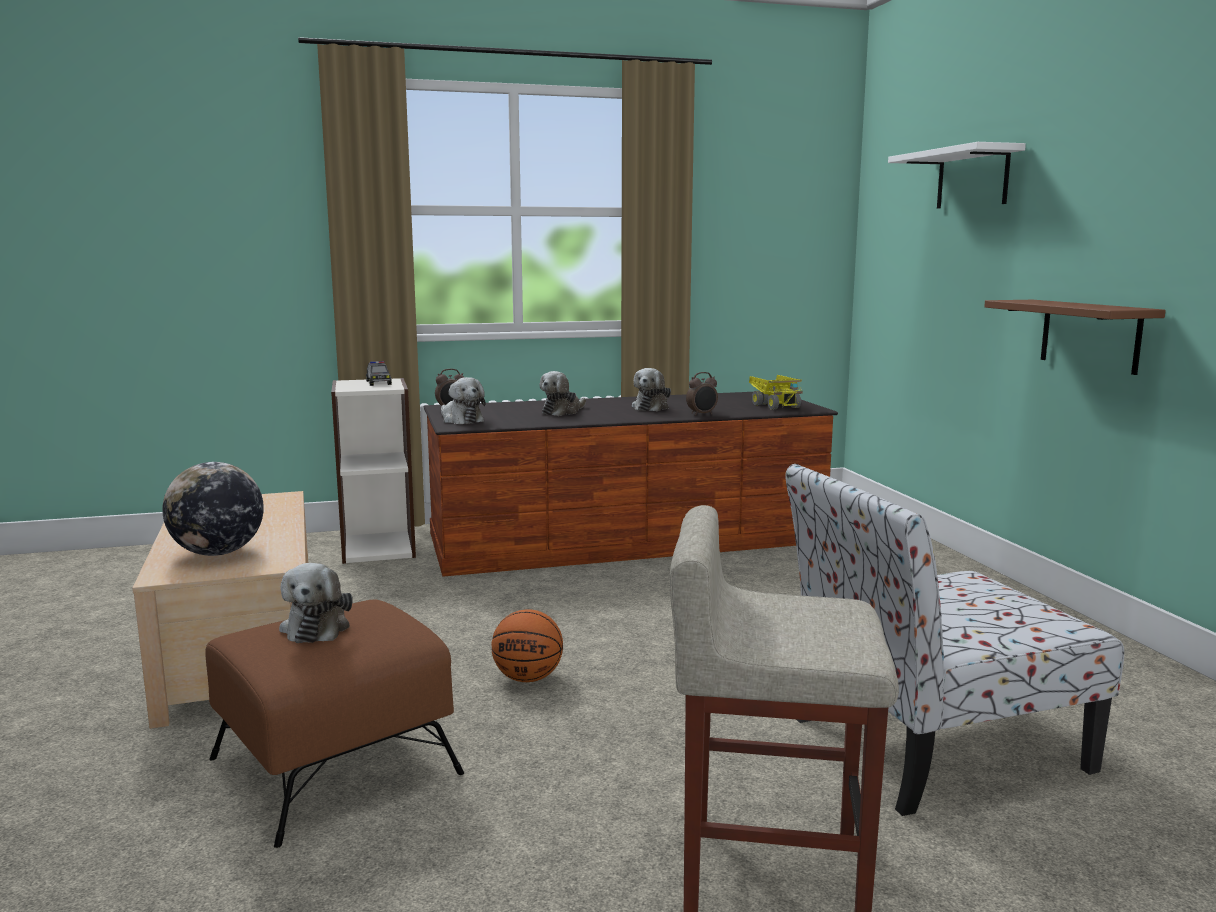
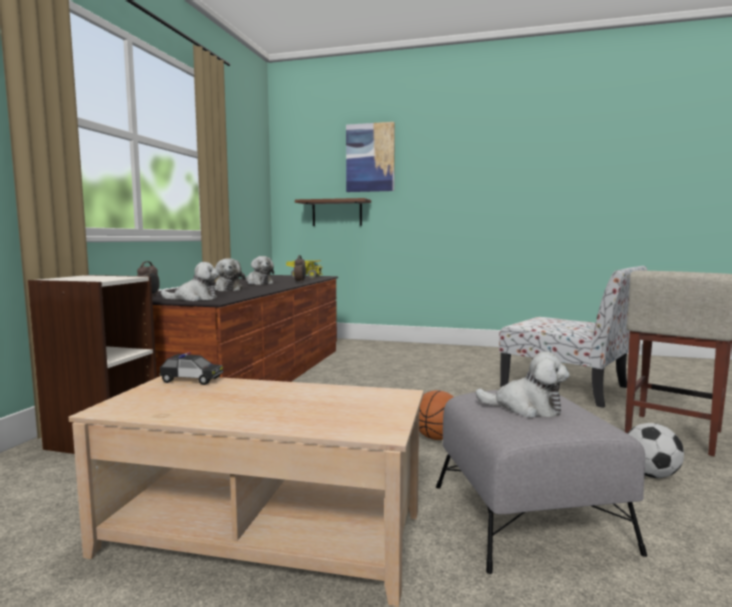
camera: 60 degrees left, 5 degrees down
(218, 553) = (333, 410): globe -> none
(336, 765) = (528, 516): brown ottoman -> grey ottoman
(378, 383) = (93, 277): toy car -> toy car (191, 380)
(532, 849) = (650, 474): none -> football
(931, 745) = (567, 387): chair -> chair turned 60 degrees counterclockwise
(972, 178) = (370, 157): white shelf -> picture
(1090, 335) = (456, 226): brown shelf -> brown shelf (337, 213)

